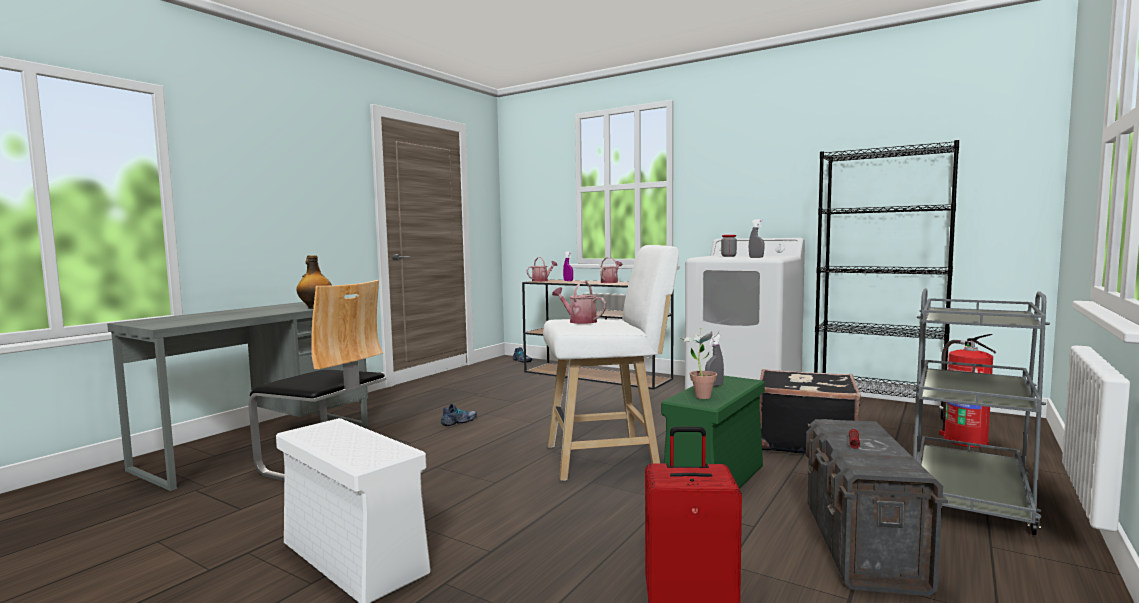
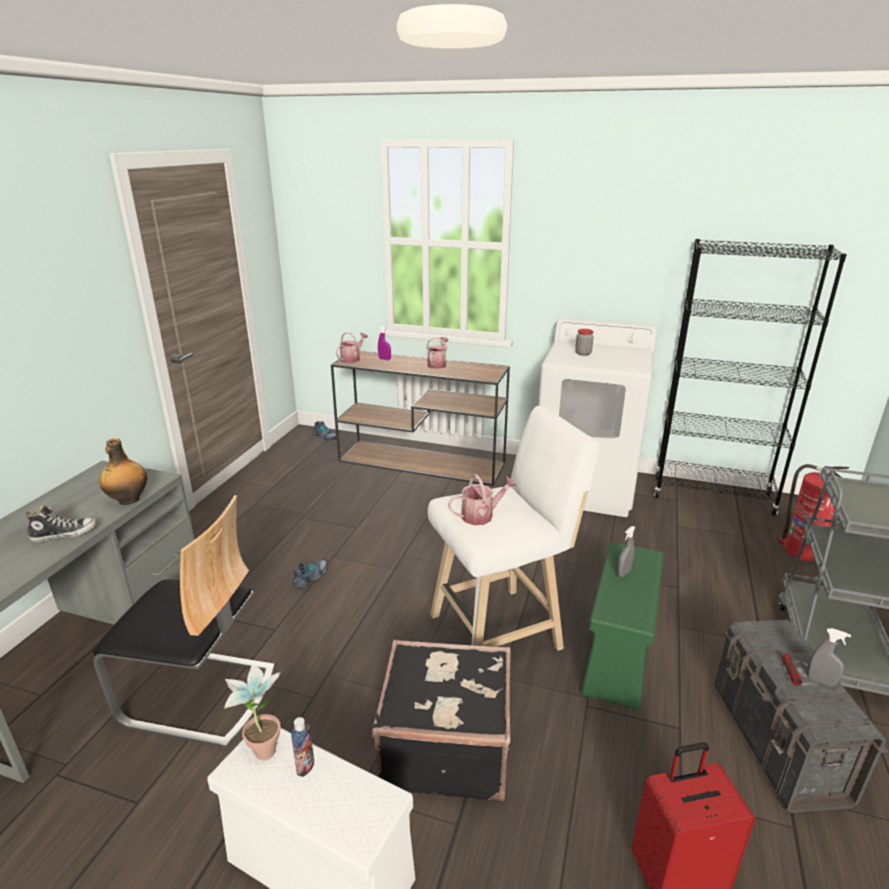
camera: 15 degrees left, 20 degrees up
(260, 313) = (65, 534): none -> shoe
(352, 435) = (305, 766): none -> bottle
(579, 321) = (481, 515): watering can -> watering can turned 135 degrees clockwise
(700, 395) = (621, 599): potted plant -> potted plant (263, 745)
(756, 257) = (620, 366): grey spray bottle -> grey spray bottle (820, 681)
(804, 442) = (671, 571): black suitcase -> black suitcase (445, 745)

